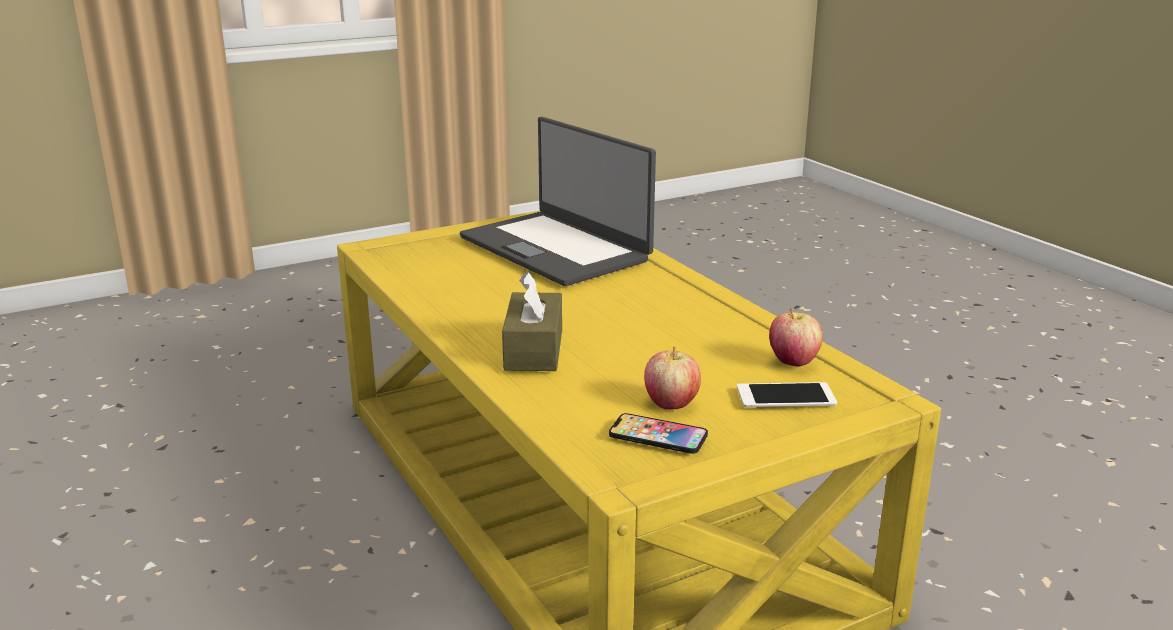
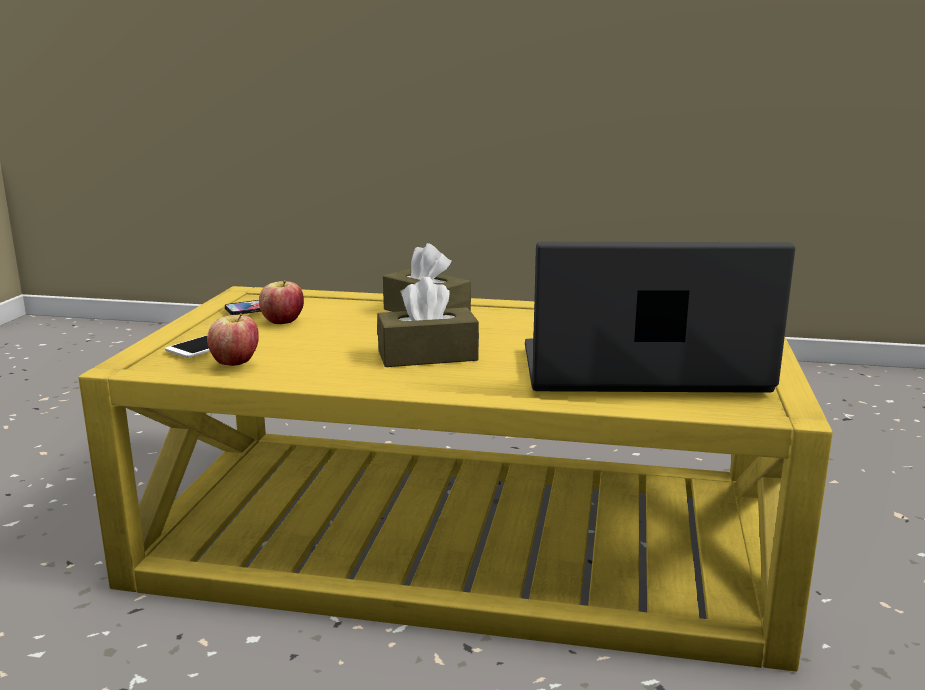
camera: 130 degrees right, 5 degrees down
(637, 313) = (427, 356): none -> brown tissue box

